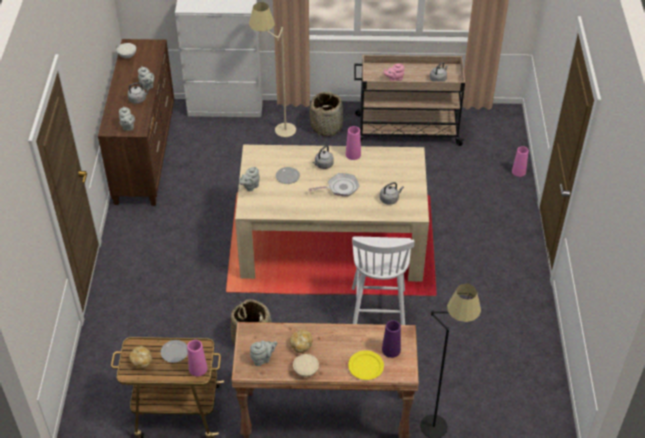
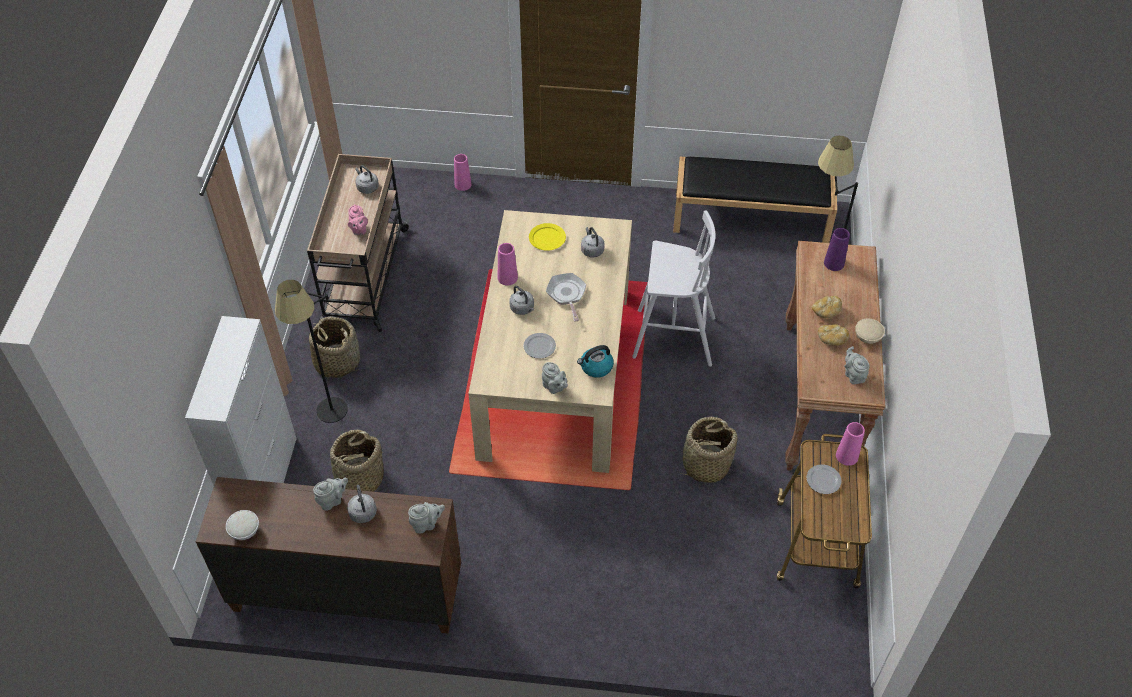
camera: 85 degrees left, 5 degrees up
(141, 360) = (837, 516): bread -> bread (826, 312)
(231, 150) = (359, 478): none -> basket
(270, 208) = (596, 367): none -> kettle
(275, 130) = (330, 422): beige floor lamp -> black floor lamp
(365, 366) = (857, 286): yellow plate -> yellow plate (547, 238)
(535, 369) = (752, 217): none -> black bench

